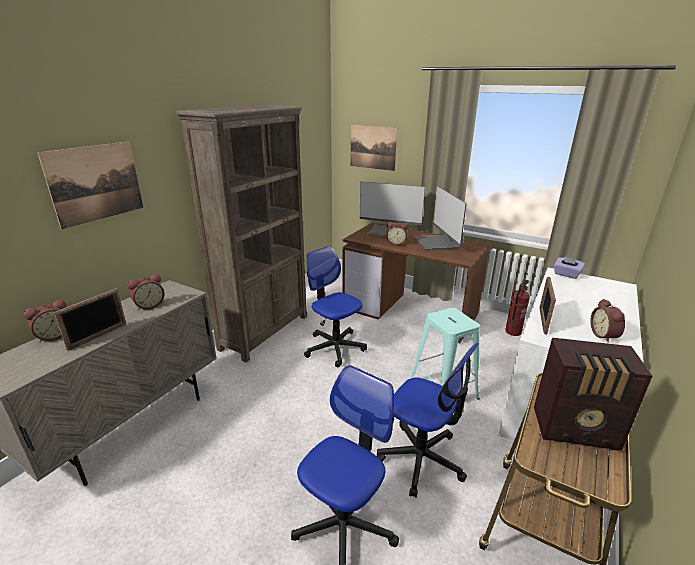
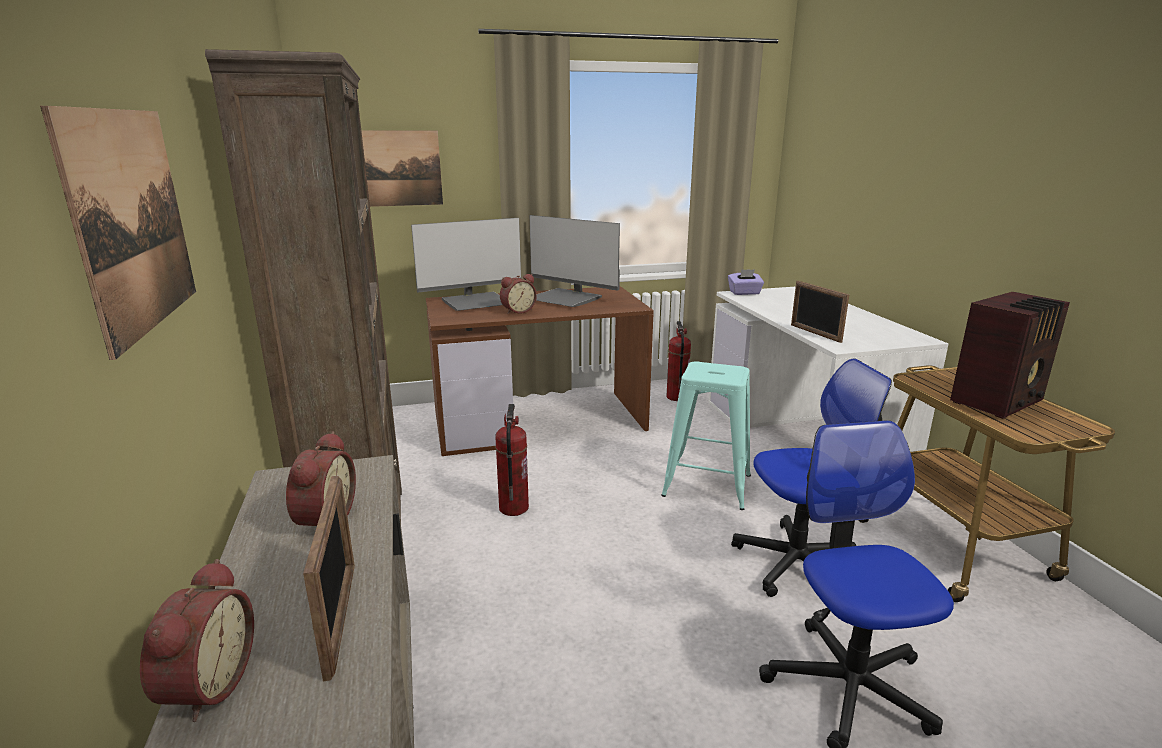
camera: 45 degrees left, 5 degrees down
(335, 347) = (513, 508): office chair -> fire extinguisher
(604, 335) = (873, 328): alarm clock -> none

